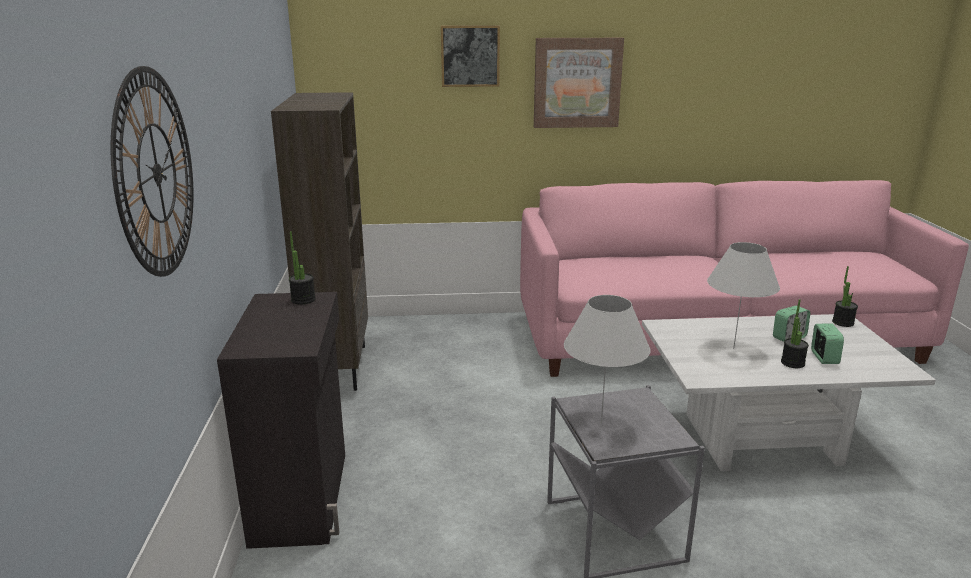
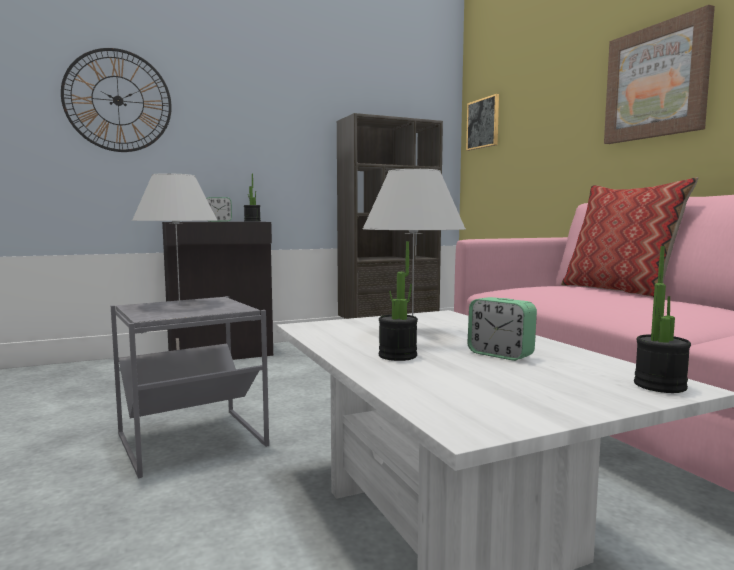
camera: 70 degrees right, 15 degrees down
(470, 56) = (559, 80): picture -> picture (483, 123)
(620, 257) = (619, 290): none -> pillow
(824, 358) = (444, 370): alarm clock -> alarm clock (218, 221)

